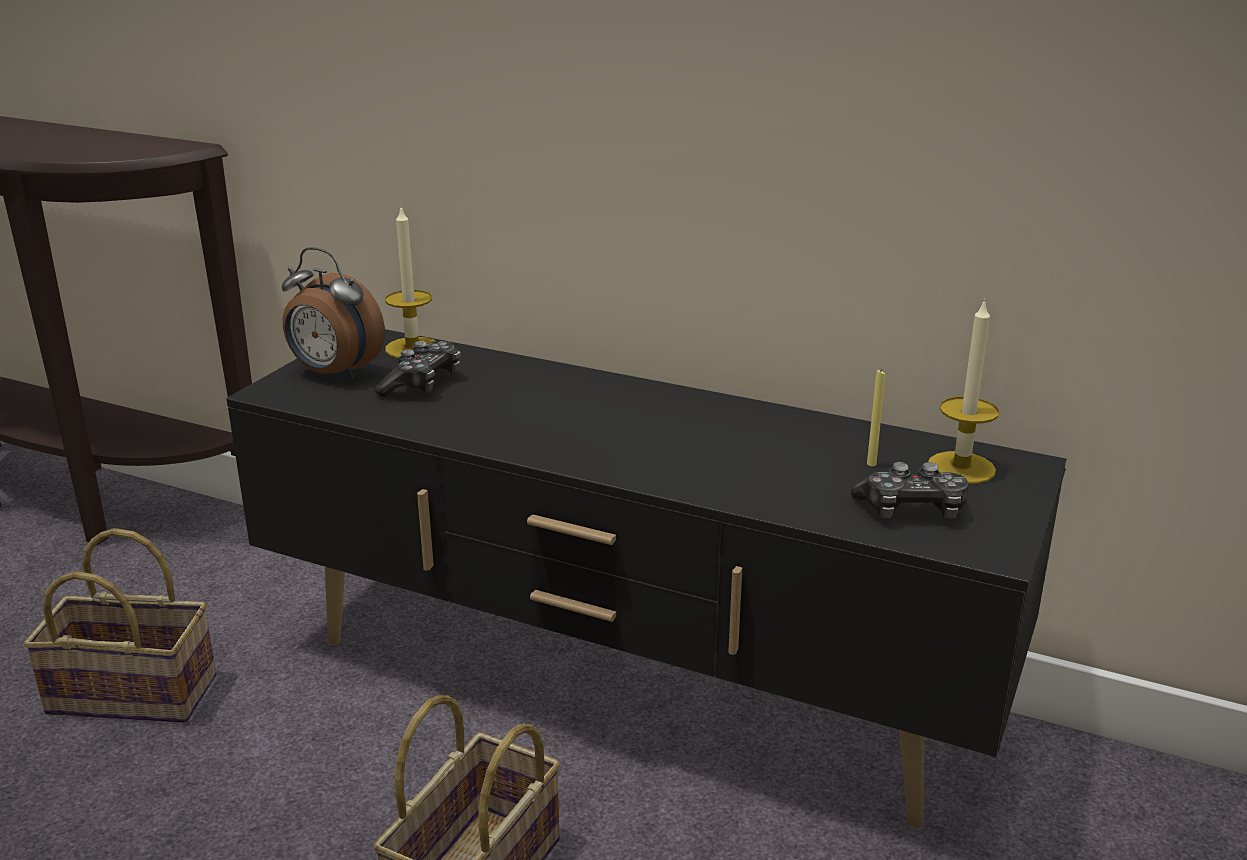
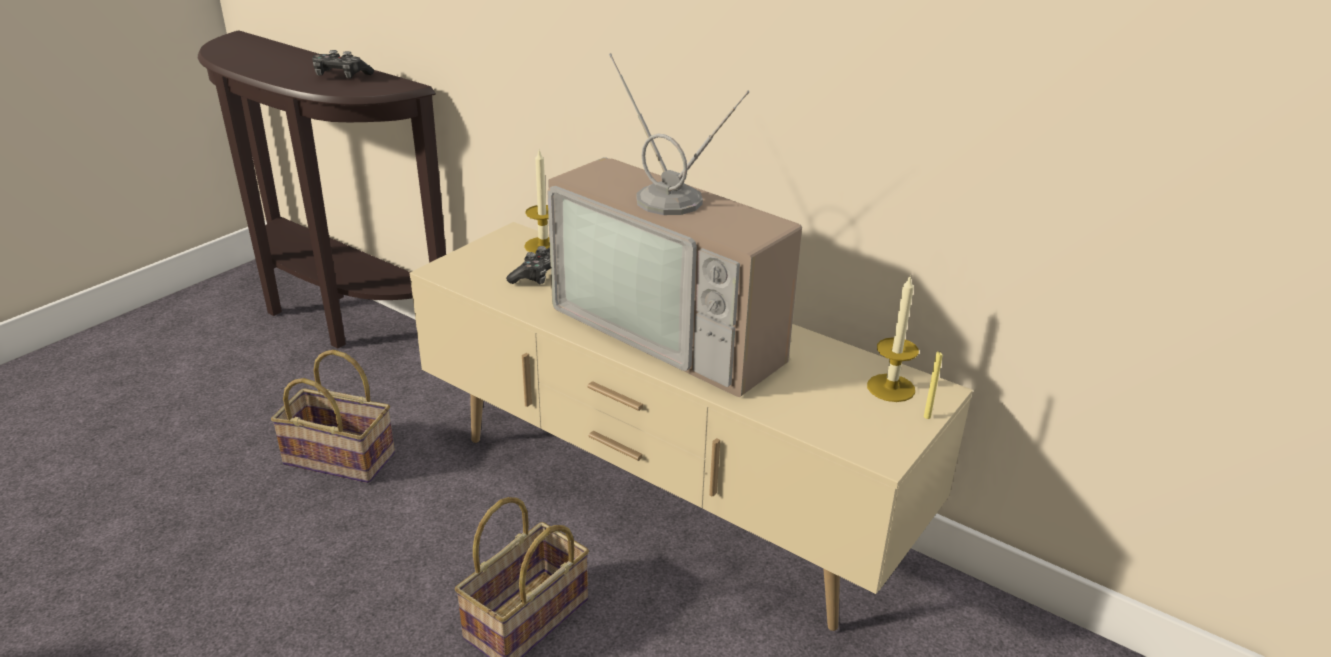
camera: 10 degrees right, 5 degrees up
(334, 373) = (484, 261): alarm clock -> none
(626, 688) = (663, 500): black tv stand -> beige tv stand
(643, 428) = (679, 329): none -> television
(871, 464) = (827, 377): yellow candle -> yellow candle (927, 417)
(912, 510) = (840, 417): game controller -> game controller (341, 76)

